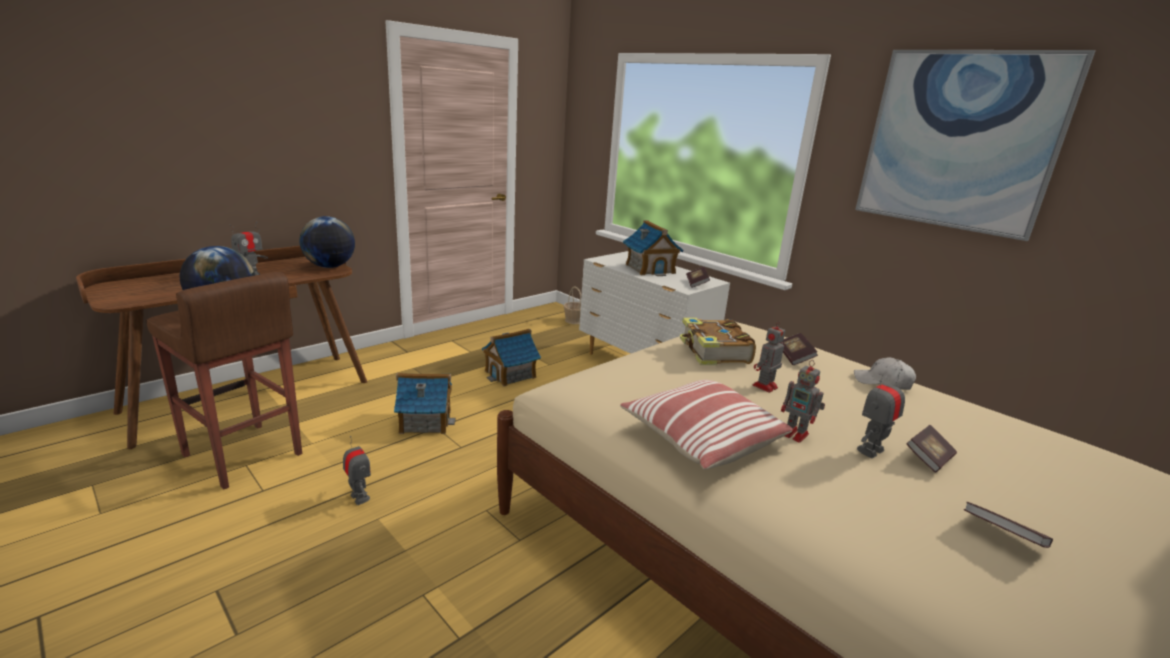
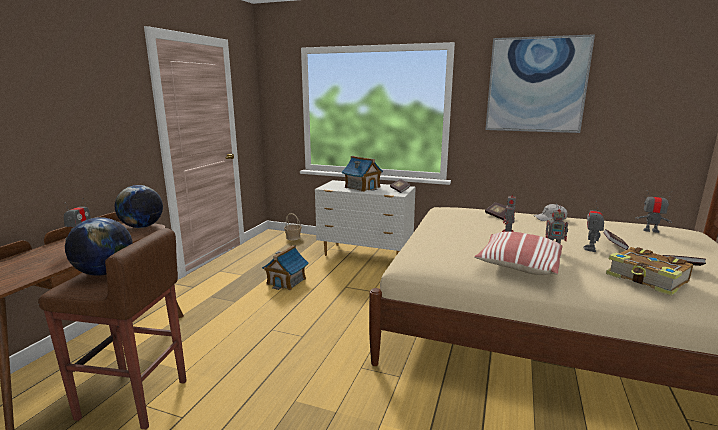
camera: 25 degrees left, 5 degrees down
(359, 497) = (266, 393): toy robot -> toy robot (650, 230)
(425, 421) = (259, 328): toy house -> none
(713, 352) = (460, 223): book -> book (647, 279)

